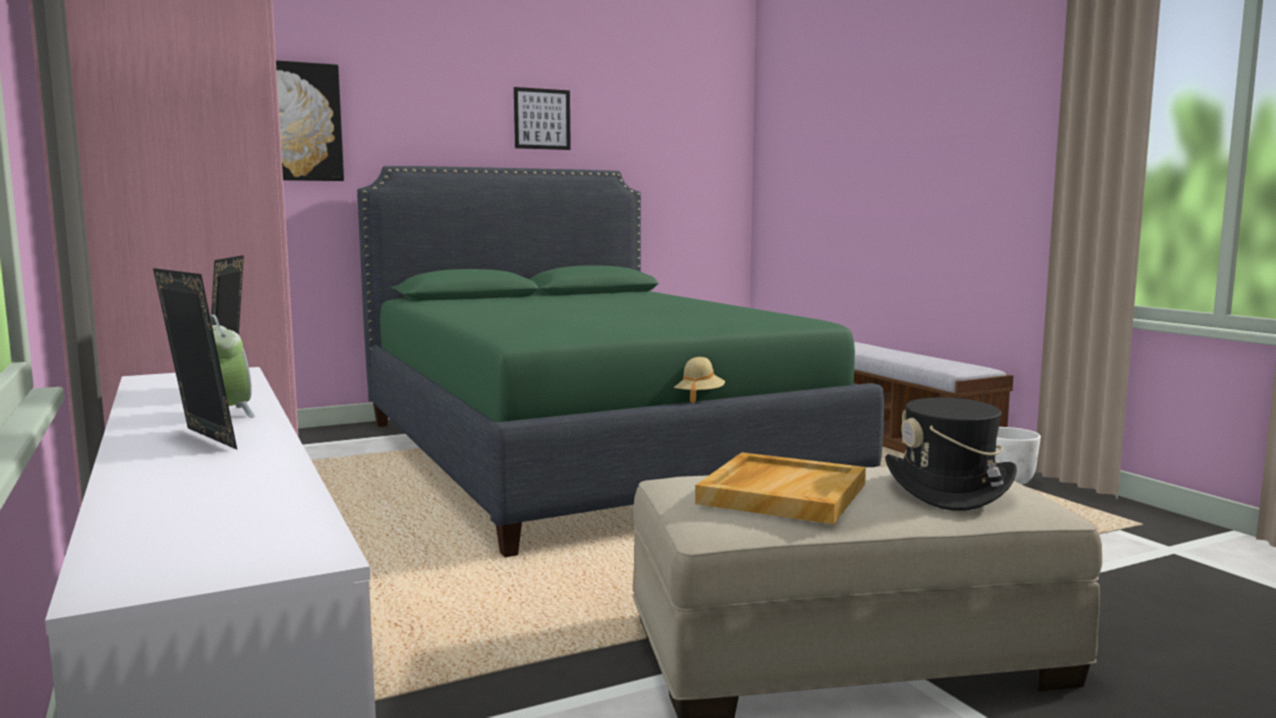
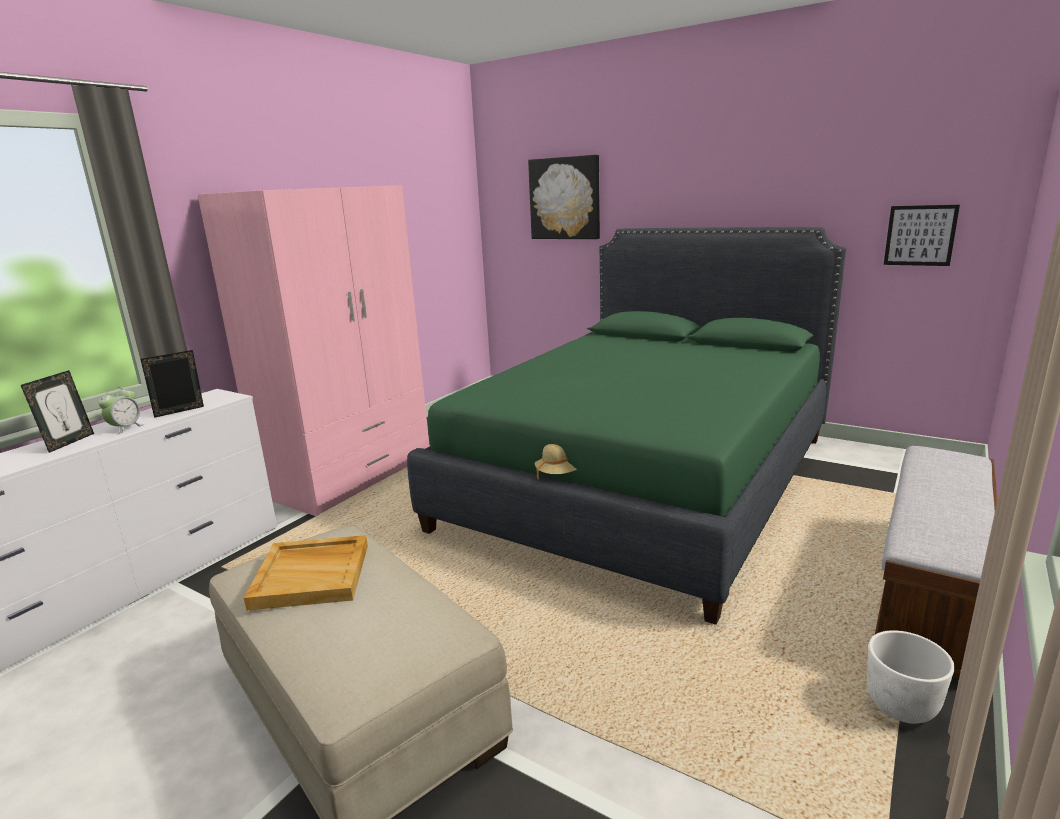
camera: 60 degrees right, 10 degrees up
(542, 119) = (757, 180): picture -> picture (920, 235)
(948, 489) = (359, 639): black hat -> none

